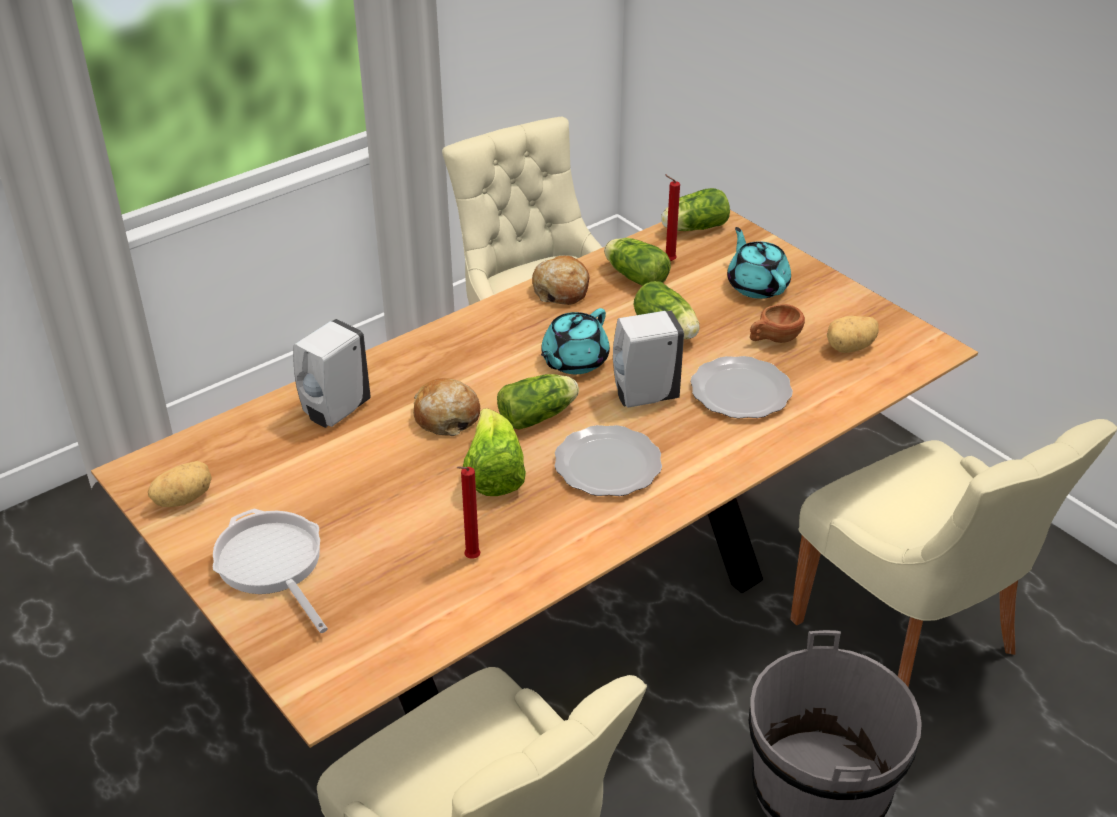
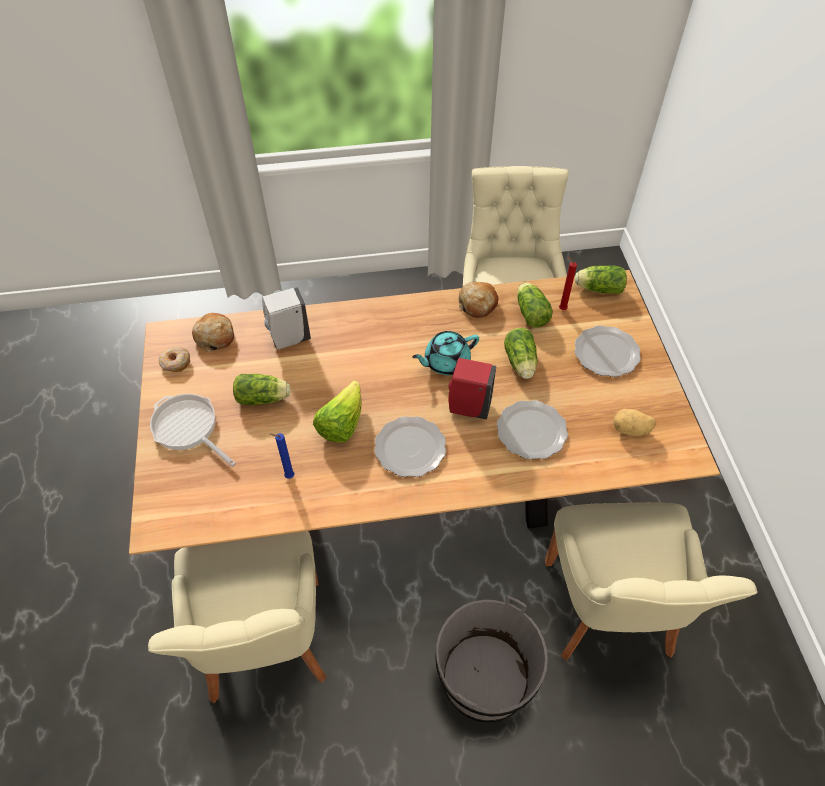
camera: 30 degrees right, 15 degrees up
(183, 498) = (175, 363): potato -> donut
(272, 564) = (188, 428): frying pan -> frying pan turned 45 degrees counterclockwise
(446, 416) = (345, 370): bread -> bread (215, 336)
(470, 559) = (288, 476): red candle -> blue candle
(539, 415) = (397, 393): lettuce -> lettuce (264, 398)
(643, 396) = (467, 407): white soap dispenser -> red soap dispenser
(757, 285) = (605, 352): turquoise teapot -> plate
(774, 339) = (584, 400): brown cup -> none

